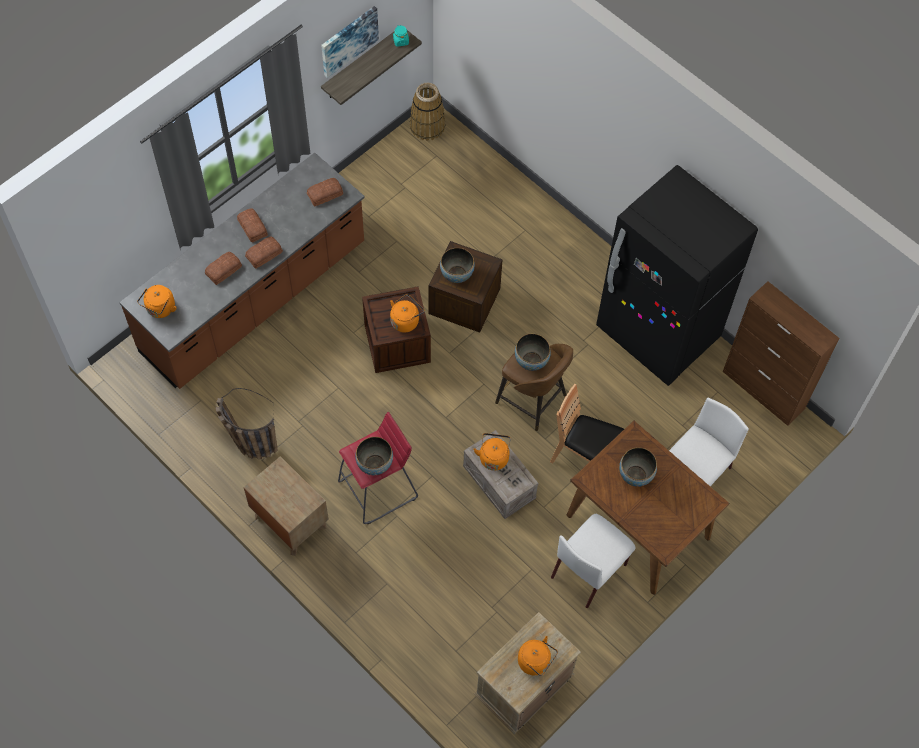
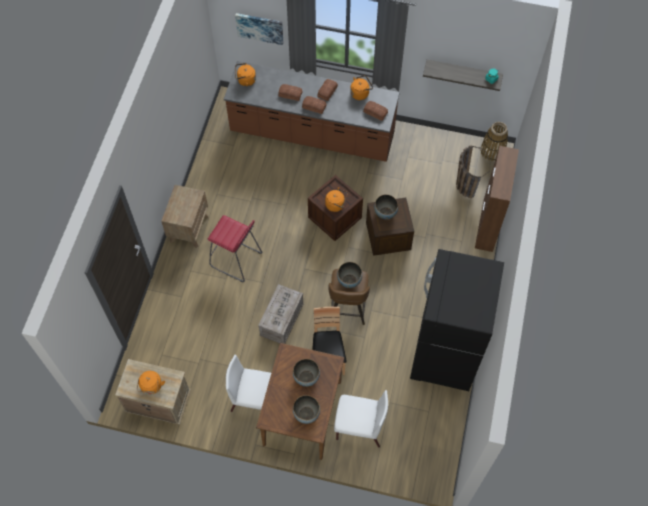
camera: 60 degrees right, 0 degrees up
(248, 441) = (223, 181): basket -> basket (465, 182)
(348, 40) = (457, 48): picture -> picture (260, 27)
(374, 464) = (225, 236): bowl -> bowl (306, 414)
(493, 457) = (284, 302): orange kettle -> orange kettle (360, 93)
(763, 390) = (449, 439): brown cabinet -> brown cabinet (487, 225)

